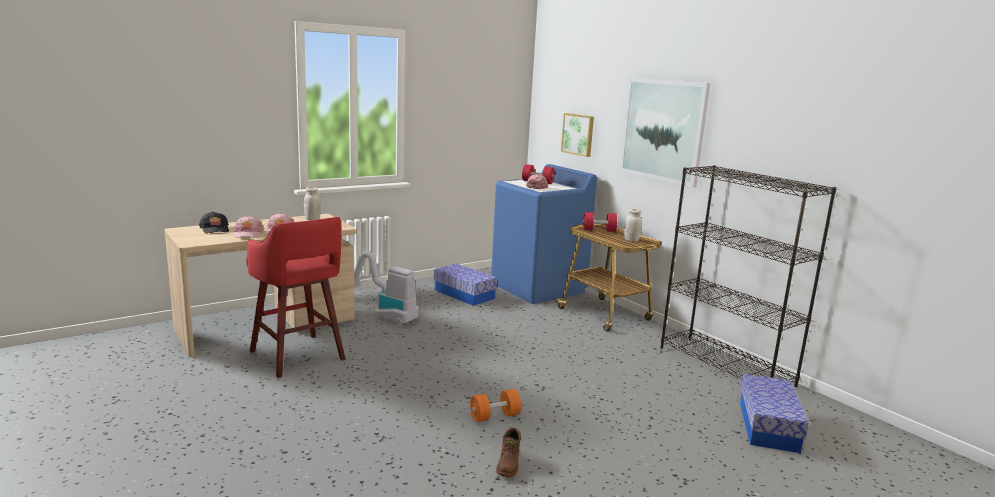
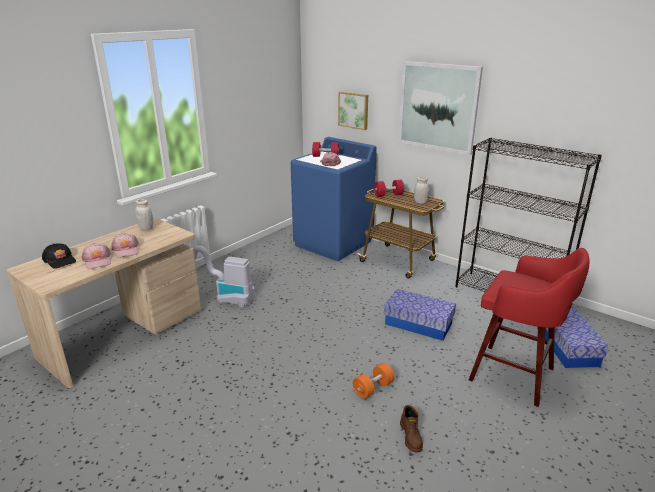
camera: 15 degrees left, 10 degrees up
(298, 357) = (173, 363): red stool -> red stool (515, 375)
(464, 294) = (278, 261): storage box -> storage box (418, 324)

